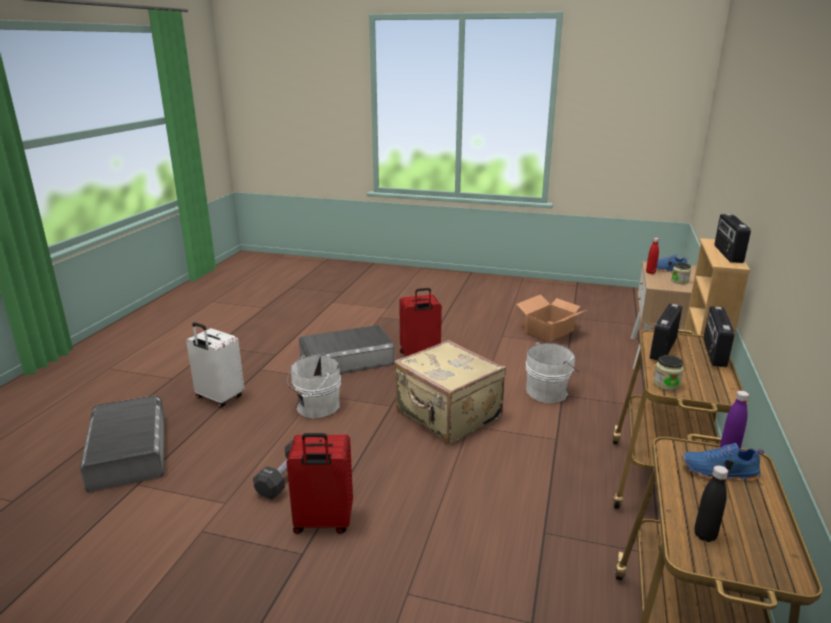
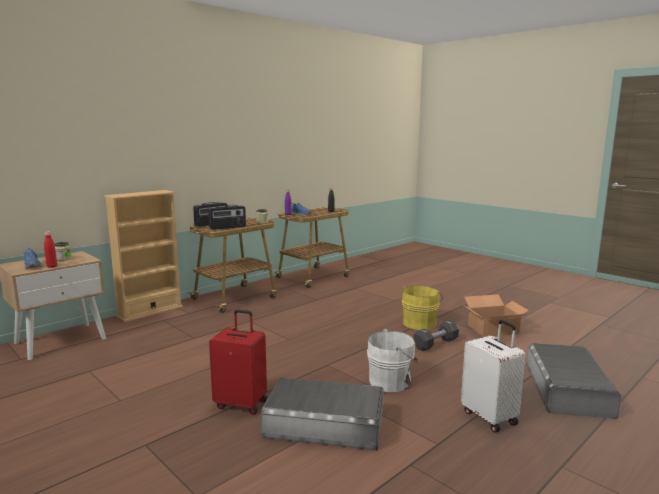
camera: 150 degrees left, 10 degrees down
(323, 522) = (420, 323): red suitcase -> yellow bucket
(447, 415) = (294, 347): beige suitcase -> none
(549, 331) = (66, 389): cardboard box -> cardboard box (492, 329)
(549, 391) = (198, 342): white bucket -> none
(727, 254) = (144, 192): radio -> none

